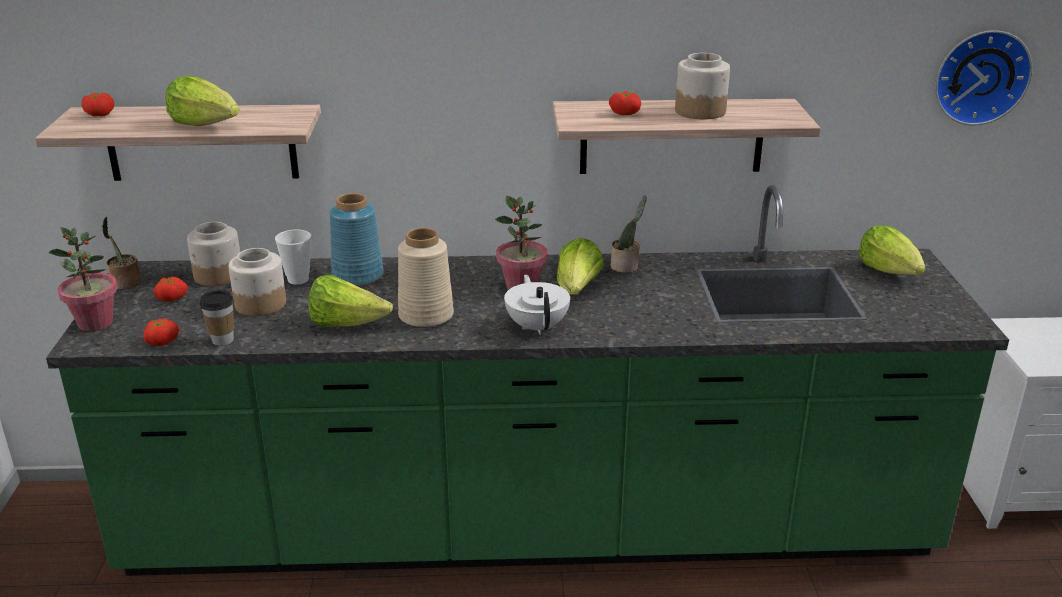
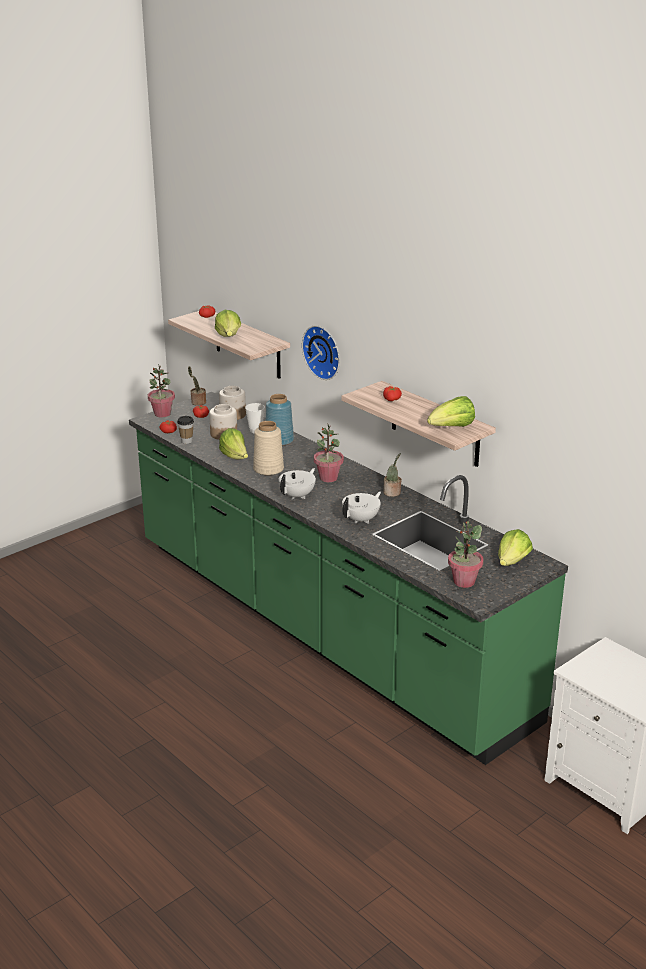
camera: 50 degrees right, 0 degrees up
(577, 290) = (347, 491): lettuce -> lettuce (451, 428)
(669, 312) = (361, 519): none -> white teapot
(700, 111) = (426, 413): jar -> none
(911, 316) = (463, 582): none -> potted plant
(980, 76) = (598, 456): wall clock -> wall clock (324, 351)

